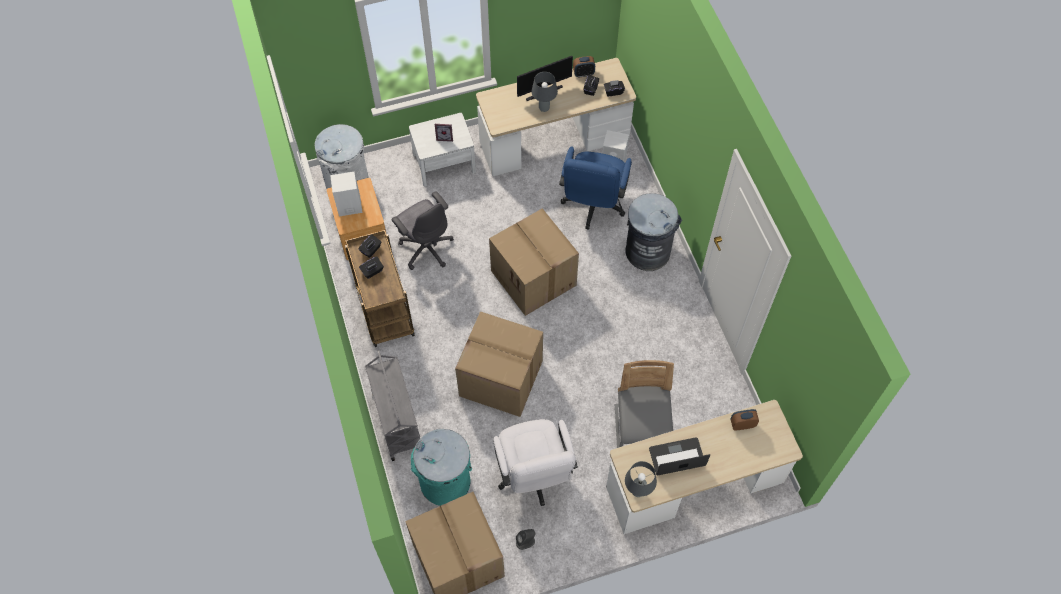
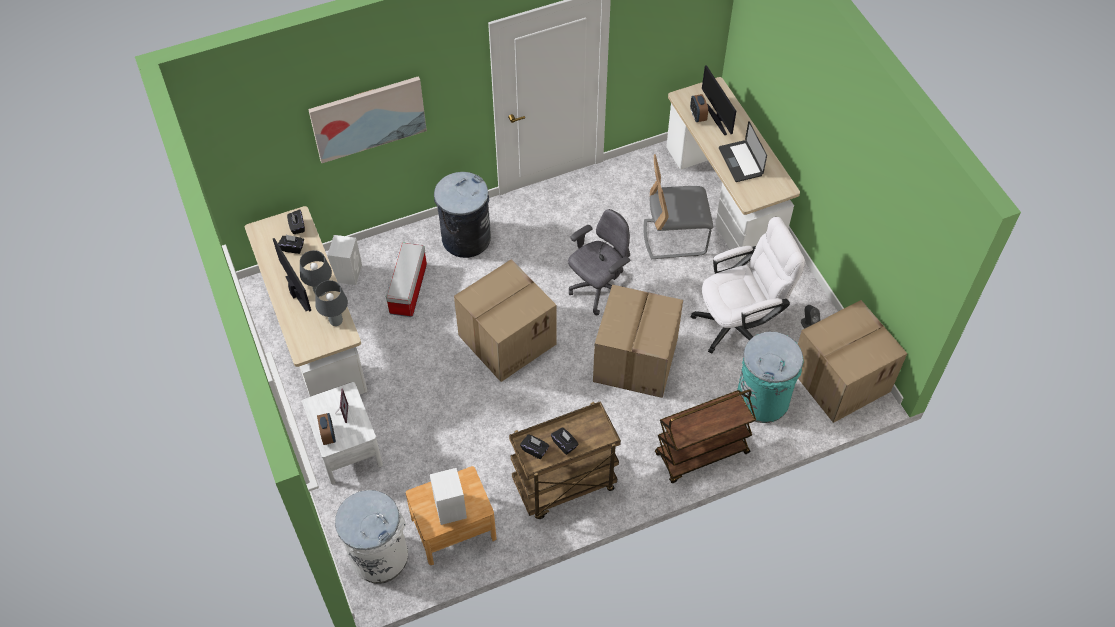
camera: 95 degrees left, 5 degrees down
(397, 421) = (701, 454): grey cart -> brown cart
(426, 248) = (473, 452): grey office chair -> grey office chair (599, 289)
(583, 73) = (268, 256): alarm clock -> alarm clock (328, 435)
(592, 206) = (408, 290): blue office chair -> storage box
(637, 491) = (781, 189): grey table lamp -> grey table lamp (336, 322)
(675, 98) = (368, 118): none -> picture
(738, 443) = (717, 119): none -> monitor

